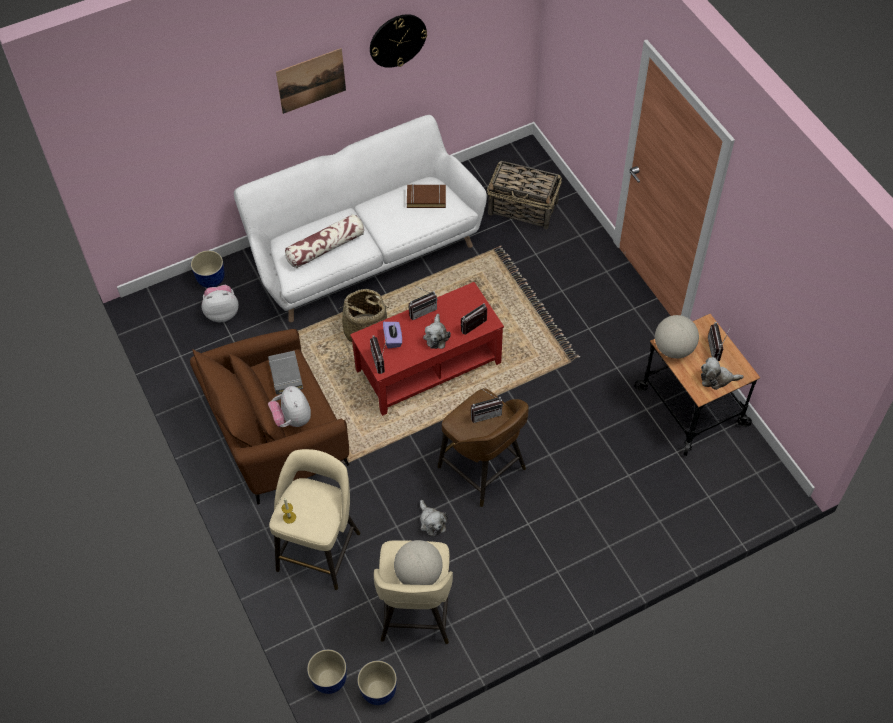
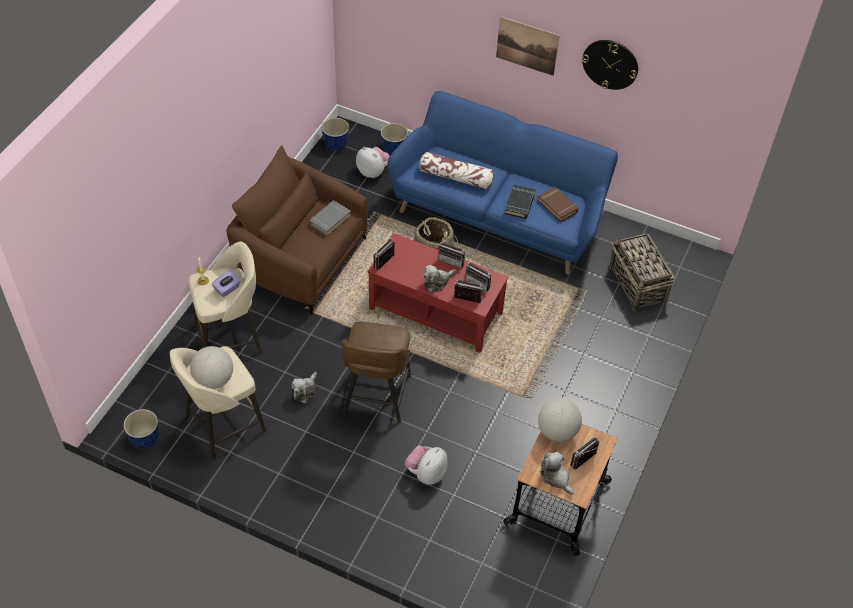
camera: 50 degrees right, 5 degrees down
(291, 419) = (296, 245): plush toy -> plush toy (426, 473)
(329, 680) = (133, 405): planter -> planter (335, 144)
(363, 251) = (499, 214): white sofa -> blue sofa
(393, 339) = (411, 259): purple tissue box -> purple tissue box (227, 289)
(399, 222) = (519, 204): none -> black book
(485, 413) = (384, 341): radio -> radio (479, 282)

